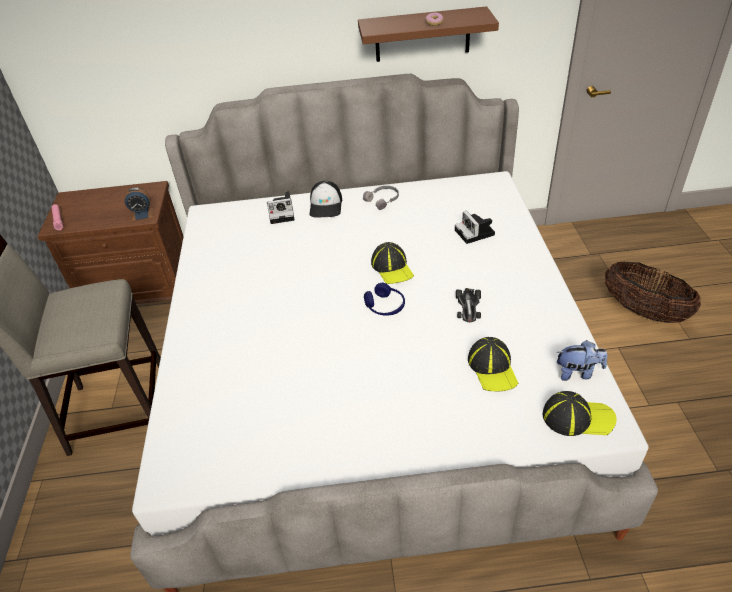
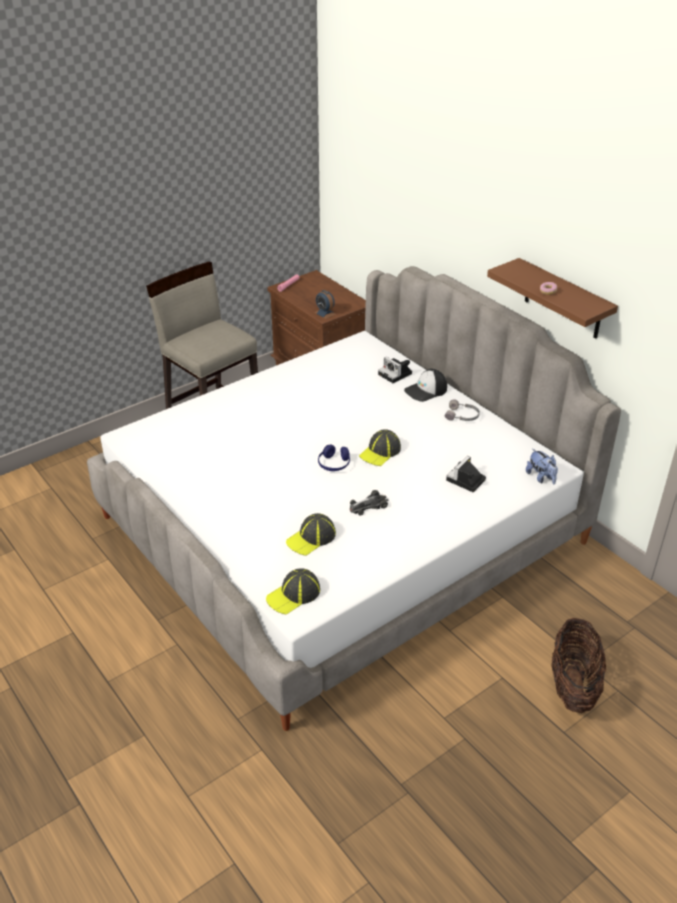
camera: 55 degrees right, 5 degrees down
(577, 417) = (293, 595): cap -> cap turned 75 degrees clockwise
(578, 372) = (340, 584): plush toy -> plush toy (541, 477)

